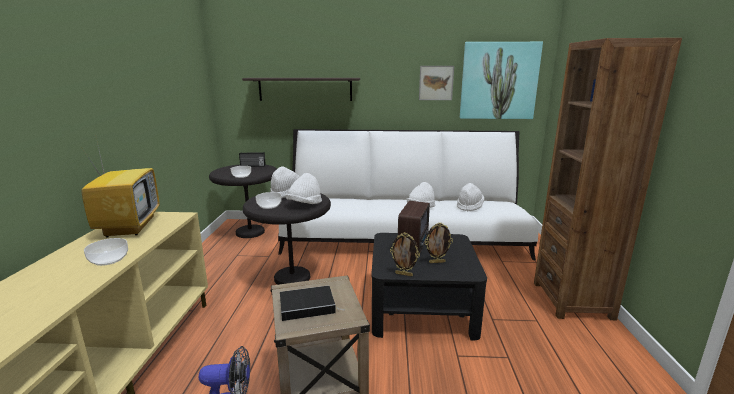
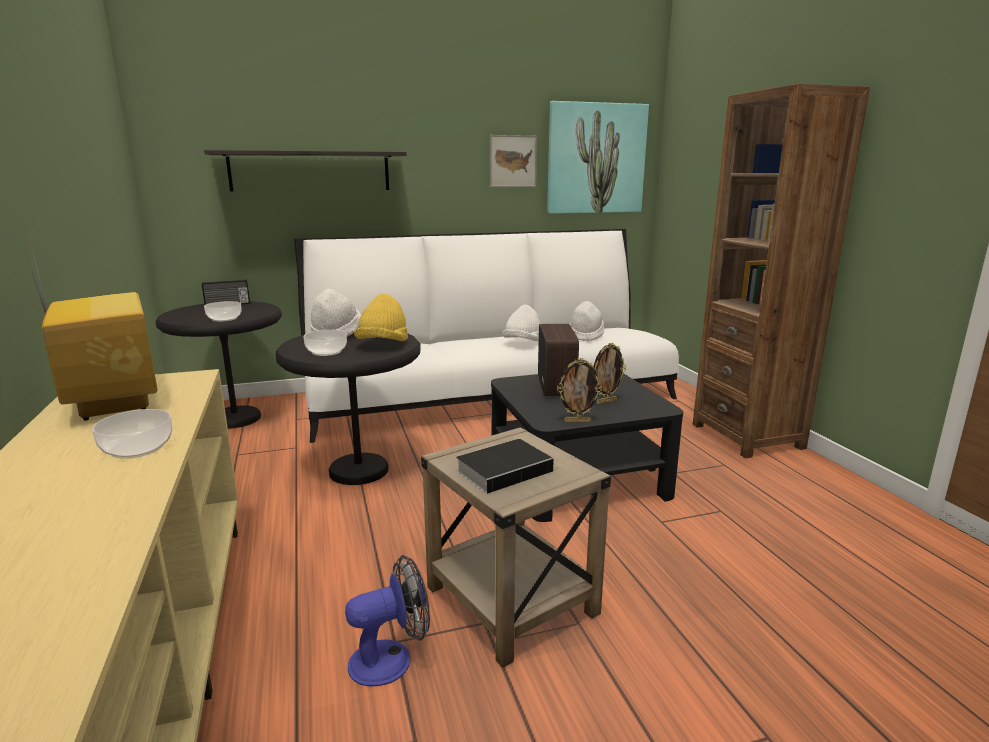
camera: 20 degrees left, 0 degrees up
(304, 204) = (383, 345): white hat -> yellow hat

